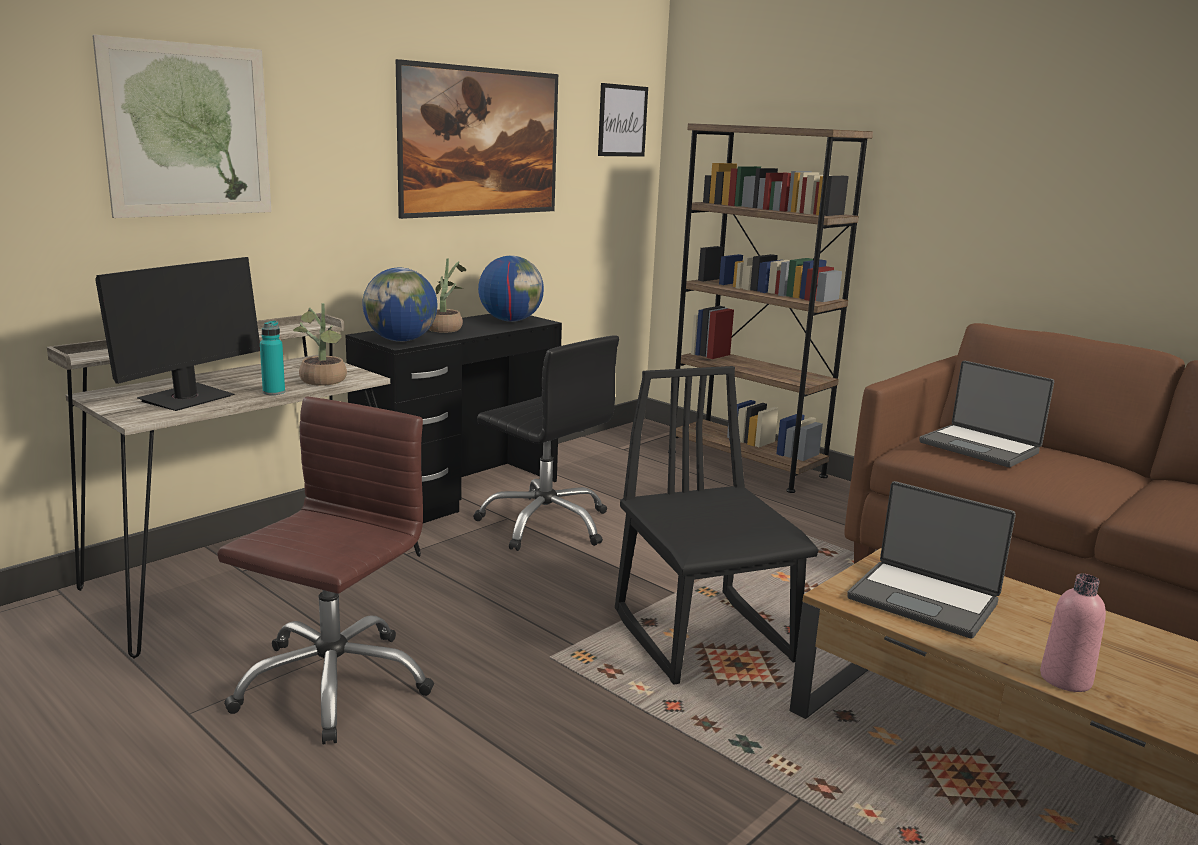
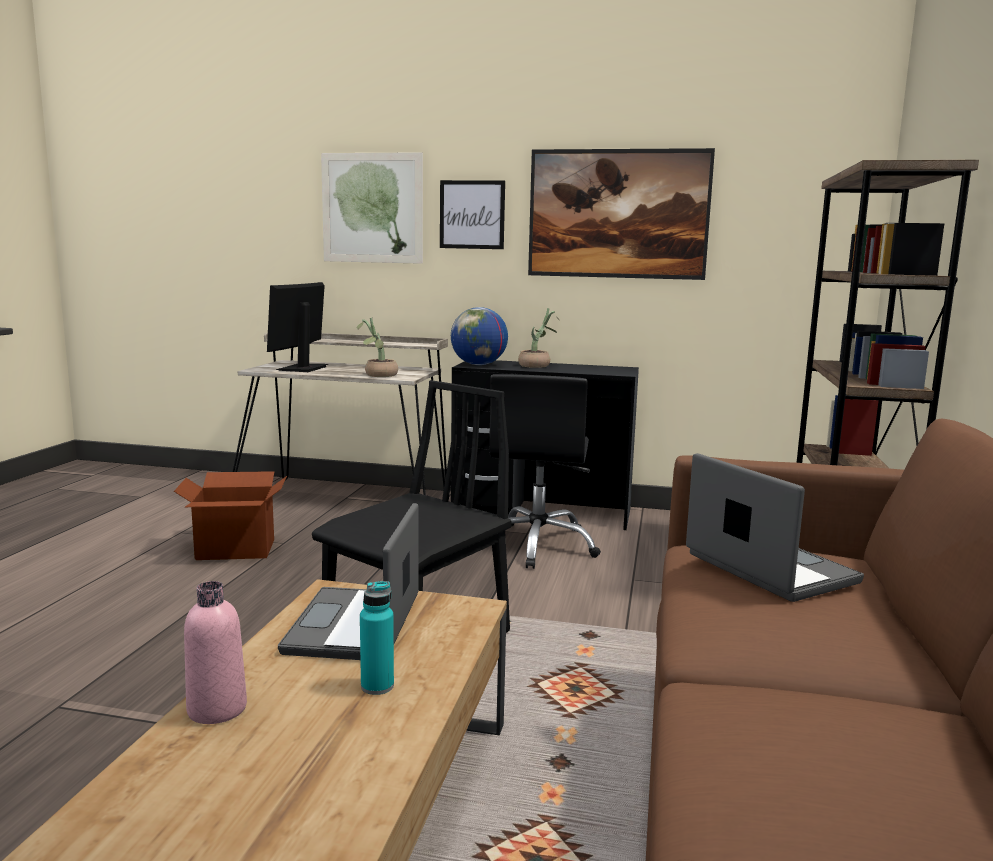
camera: 60 degrees right, 5 degrees down
(187, 399) = (302, 368): monitor -> monitor turned 105 degrees clockwise
(274, 392) = (339, 374): turquoise bottle -> turquoise bottle (377, 686)
(332, 683) = (235, 550): brown office chair -> cardboard box
(510, 320) = (602, 370): globe -> none
(622, 121) = (816, 190): picture -> picture (472, 214)
(980, 447) = (767, 569): laptop -> laptop turned 135 degrees clockwise

